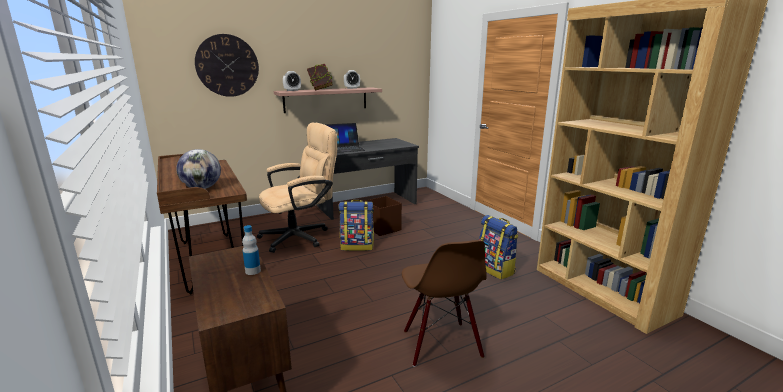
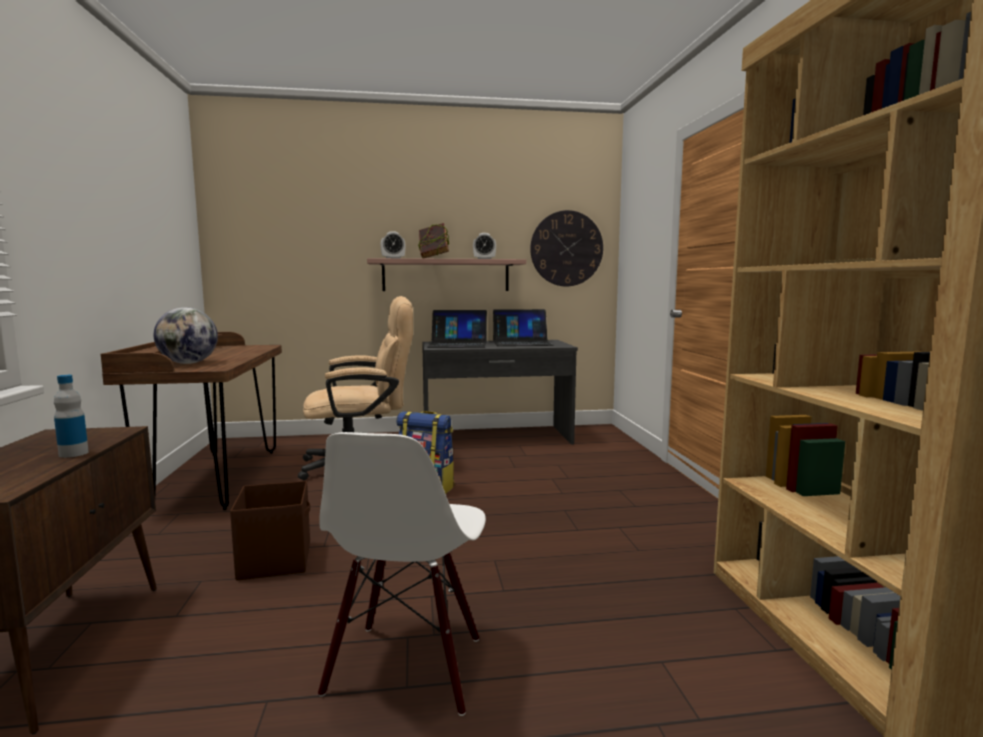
camera: 20 degrees right, 10 degrees down
(227, 65) = (310, 224): wall clock -> wall clock (566, 248)
(380, 143) = (522, 343): none -> laptop
(383, 228) = (489, 470): brown storage box -> brown storage box (276, 560)
(441, 344) = (406, 667): brown chair -> white chair
(495, 269) = (628, 558): backpack -> none

